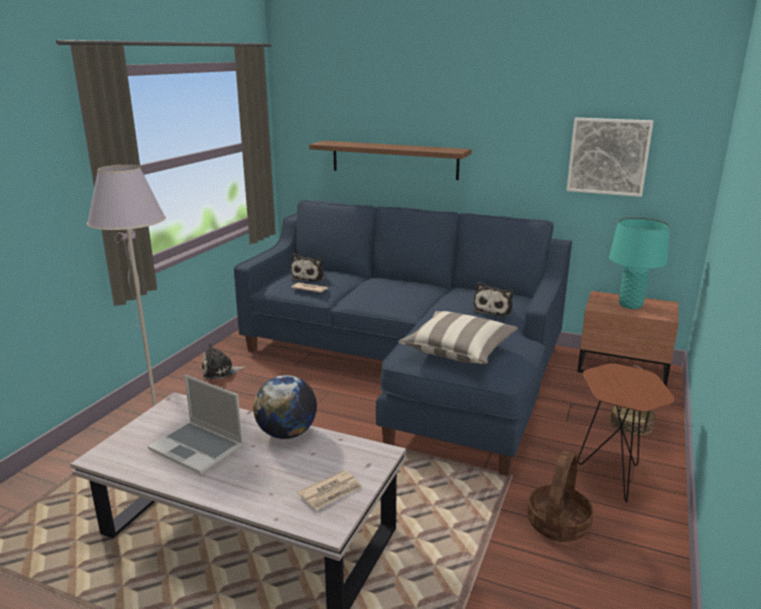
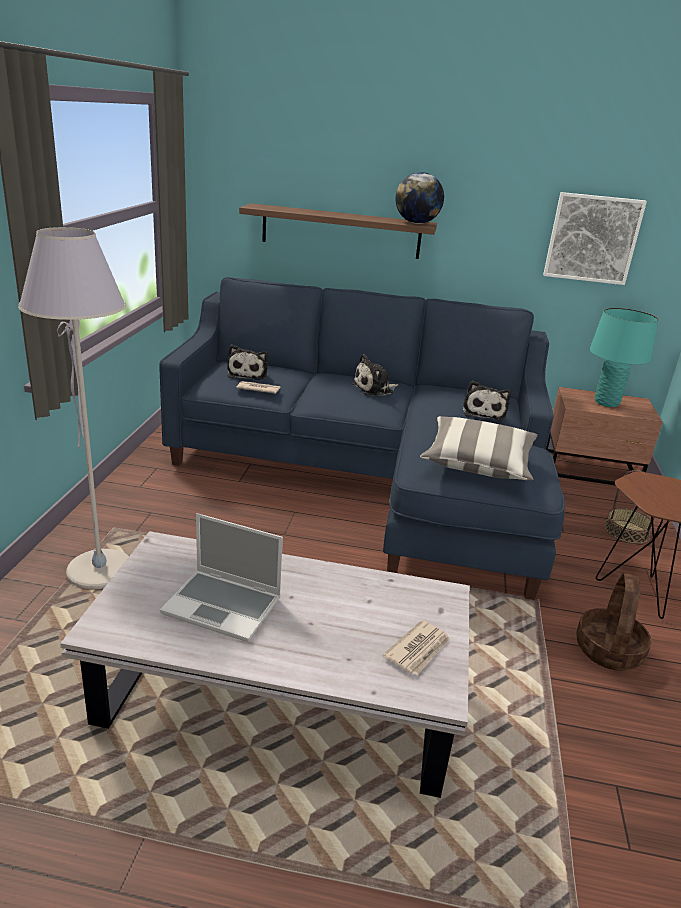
camera: 15 degrees left, 5 degrees up
(220, 371) = (149, 493): plush toy -> plush toy (375, 389)
(287, 433) = (324, 577): globe -> globe (416, 223)

